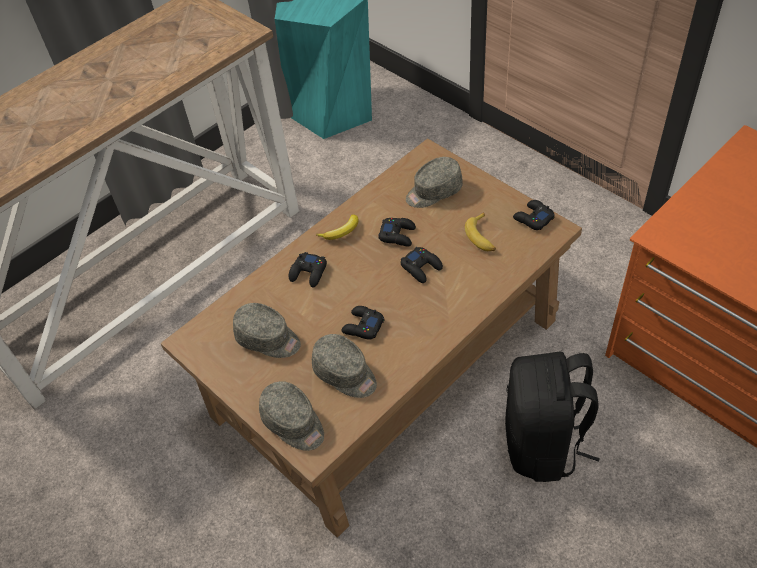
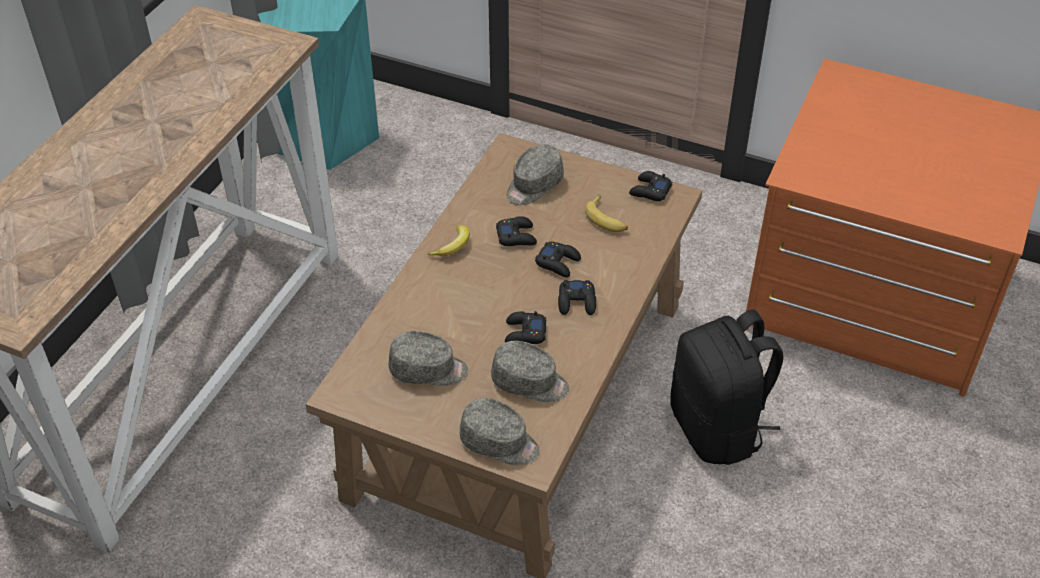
camera: 25 degrees left, 5 degrees down
(309, 273) = (438, 295): black game controller -> black game controller (577, 302)

